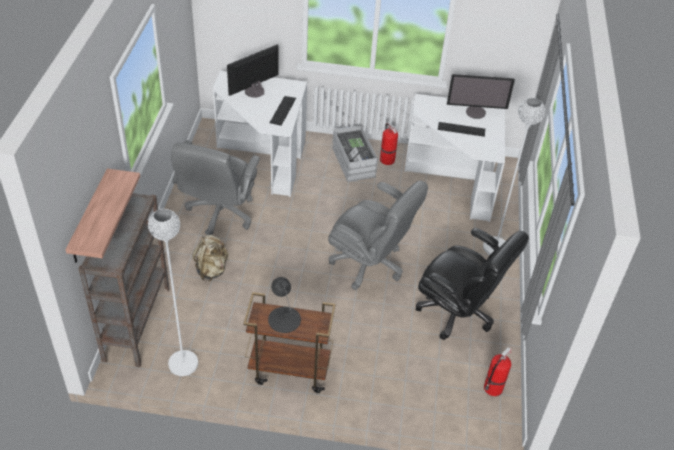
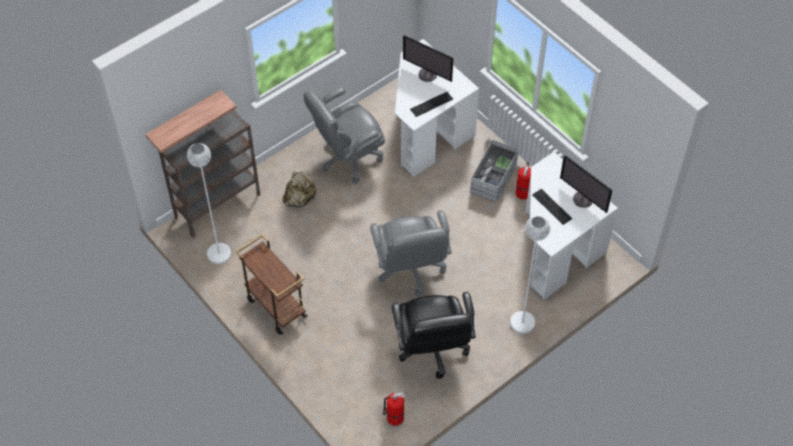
camera: 45 degrees right, 10 degrees up
(254, 92) = (428, 74): monitor -> monitor turned 150 degrees counterclockwise
(284, 319) = (268, 266): black table lamp -> none

